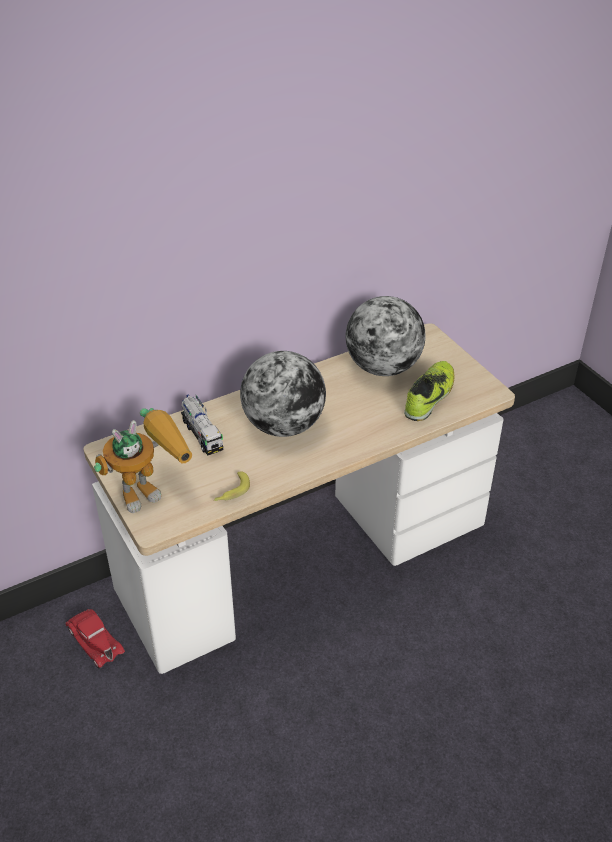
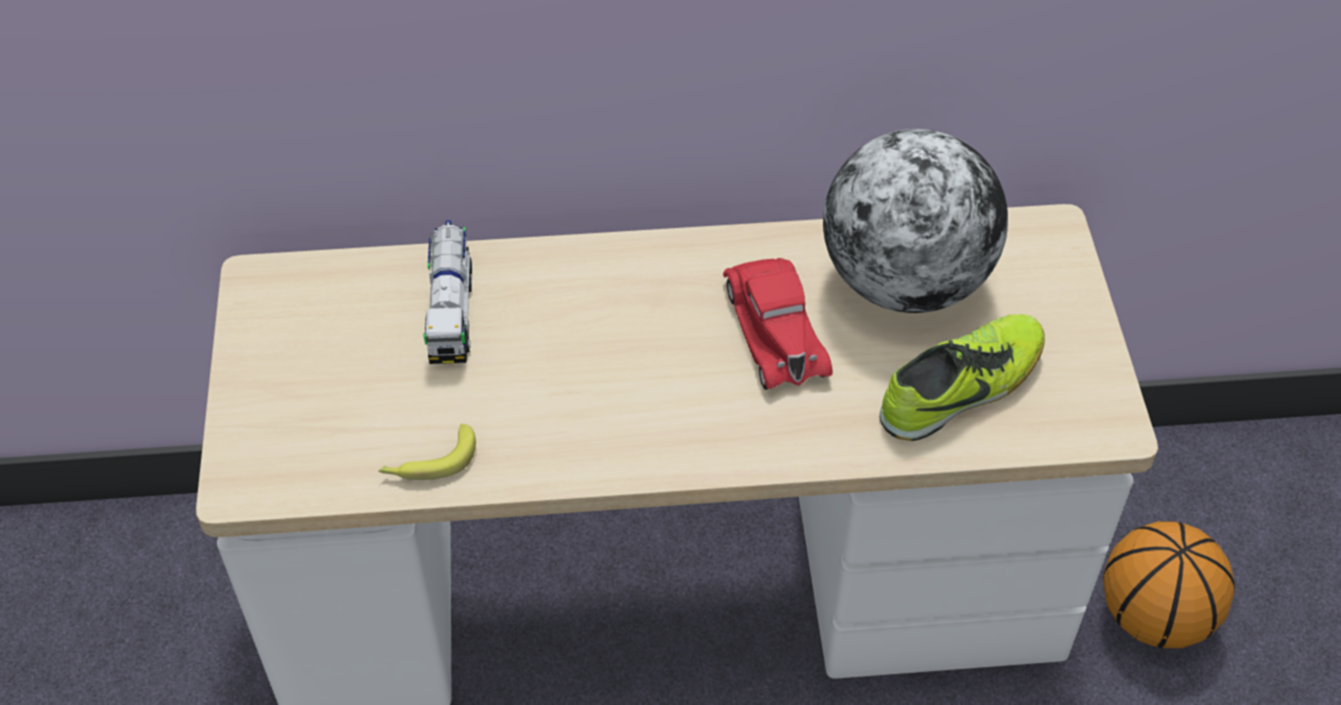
camera: 25 degrees right, 10 degrees up
(95, 640) = (213, 603): red toy car -> red toy car (775, 329)
(150, 488) = (288, 396): toy robot -> none
(283, 426) = (617, 349): globe -> none
(508, 497) = (1156, 616): none -> basketball

